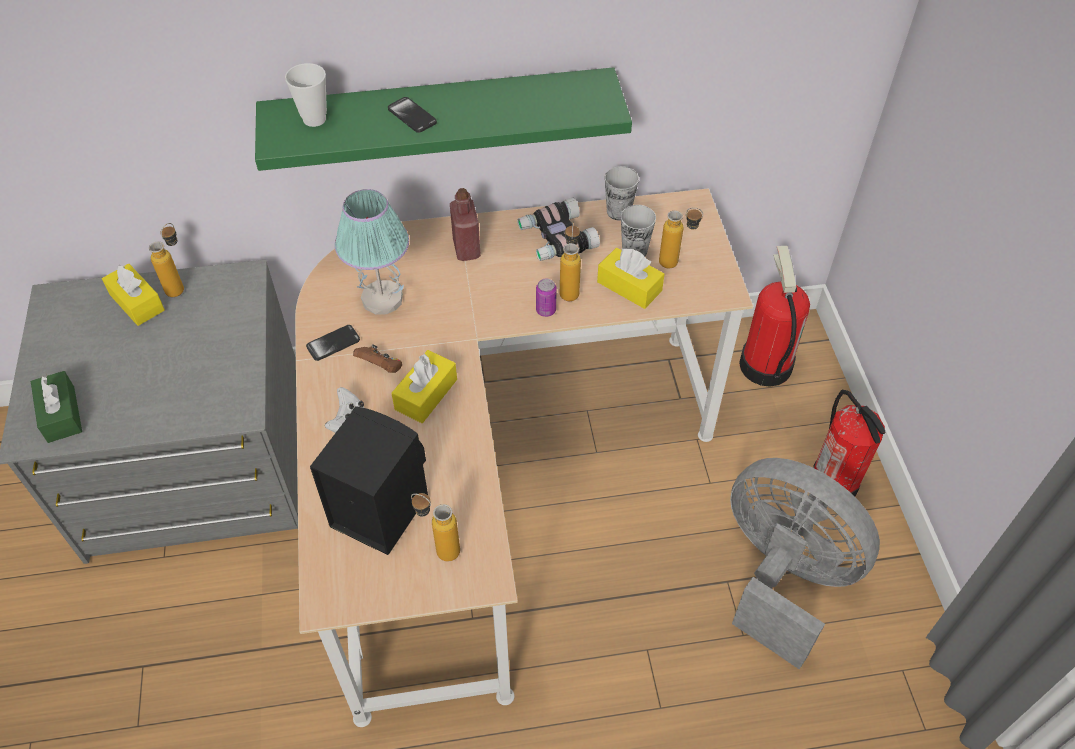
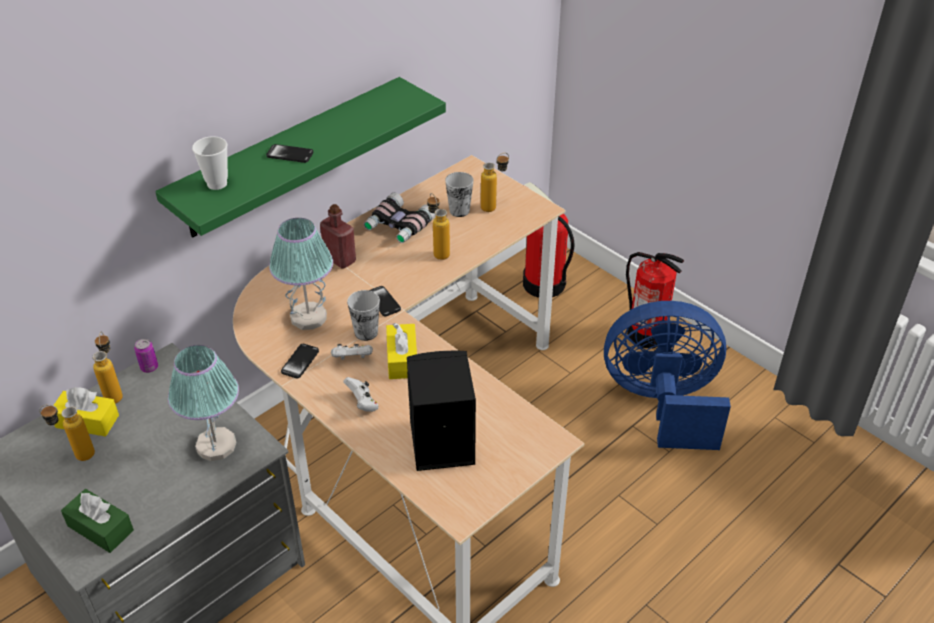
camera: 35 degrees left, 10 degrees down
(212, 387) = (216, 445): none -> table lamp
(381, 368) = (352, 359): brown game controller -> white game controller
(439, 548) = (504, 442): bottle -> bottle (77, 456)
(465, 319) = (383, 302): none -> phone
(546, 310) = (435, 271): can -> can (149, 367)
(618, 212) = (425, 192): cup -> cup (366, 332)
(629, 286) = (477, 233): yellow tissue box -> none
(782, 576) = (662, 404): grey fan -> blue fan

